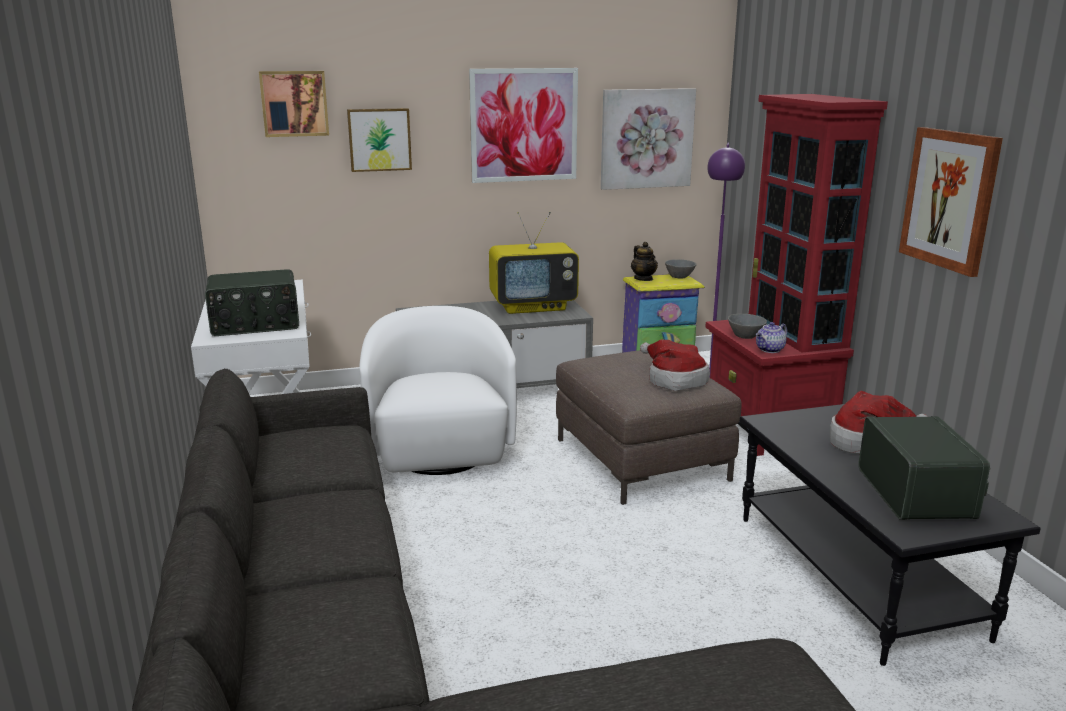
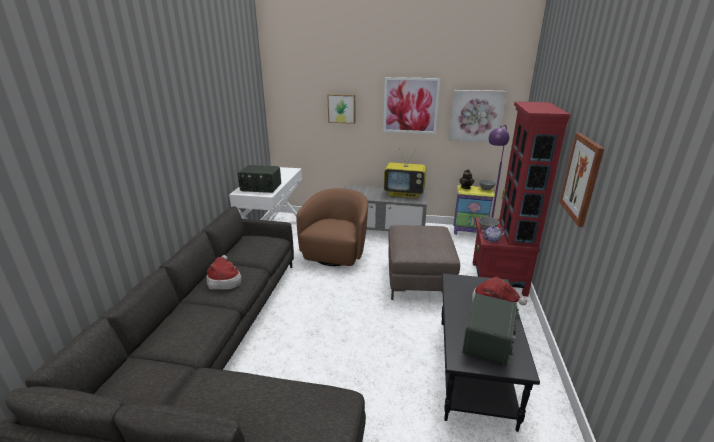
camera: 25 degrees right, 5 degrees up
(294, 103) = (306, 90): picture -> none
(440, 449) = (336, 253): white armchair -> brown armchair
(673, 380) = (431, 246): hat -> hat (224, 281)

